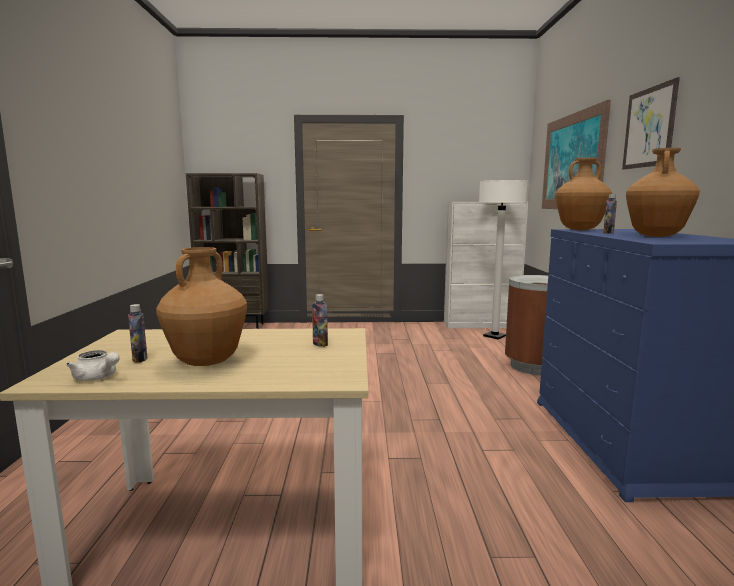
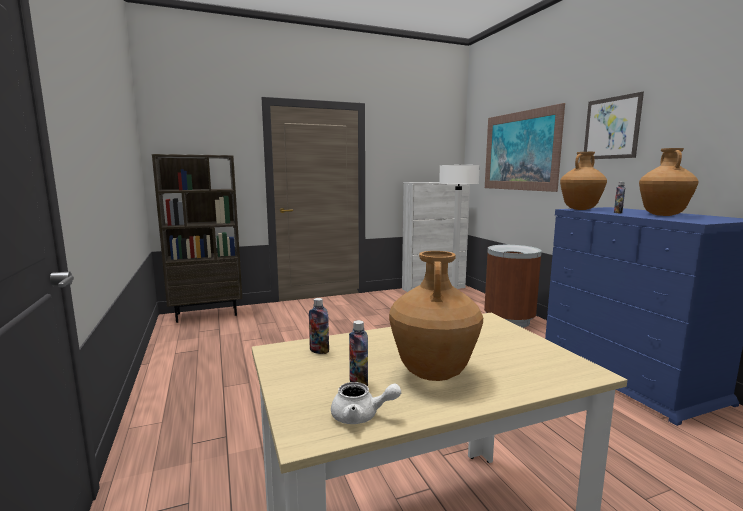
camera: 20 degrees left, 0 degrees up
(320, 344) = (491, 335): bottle -> bottle (319, 351)

